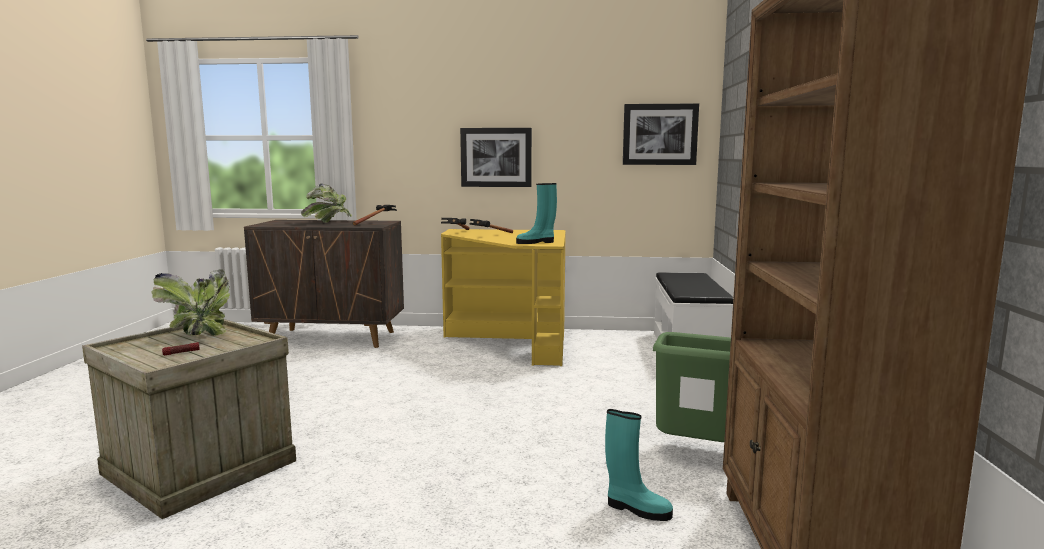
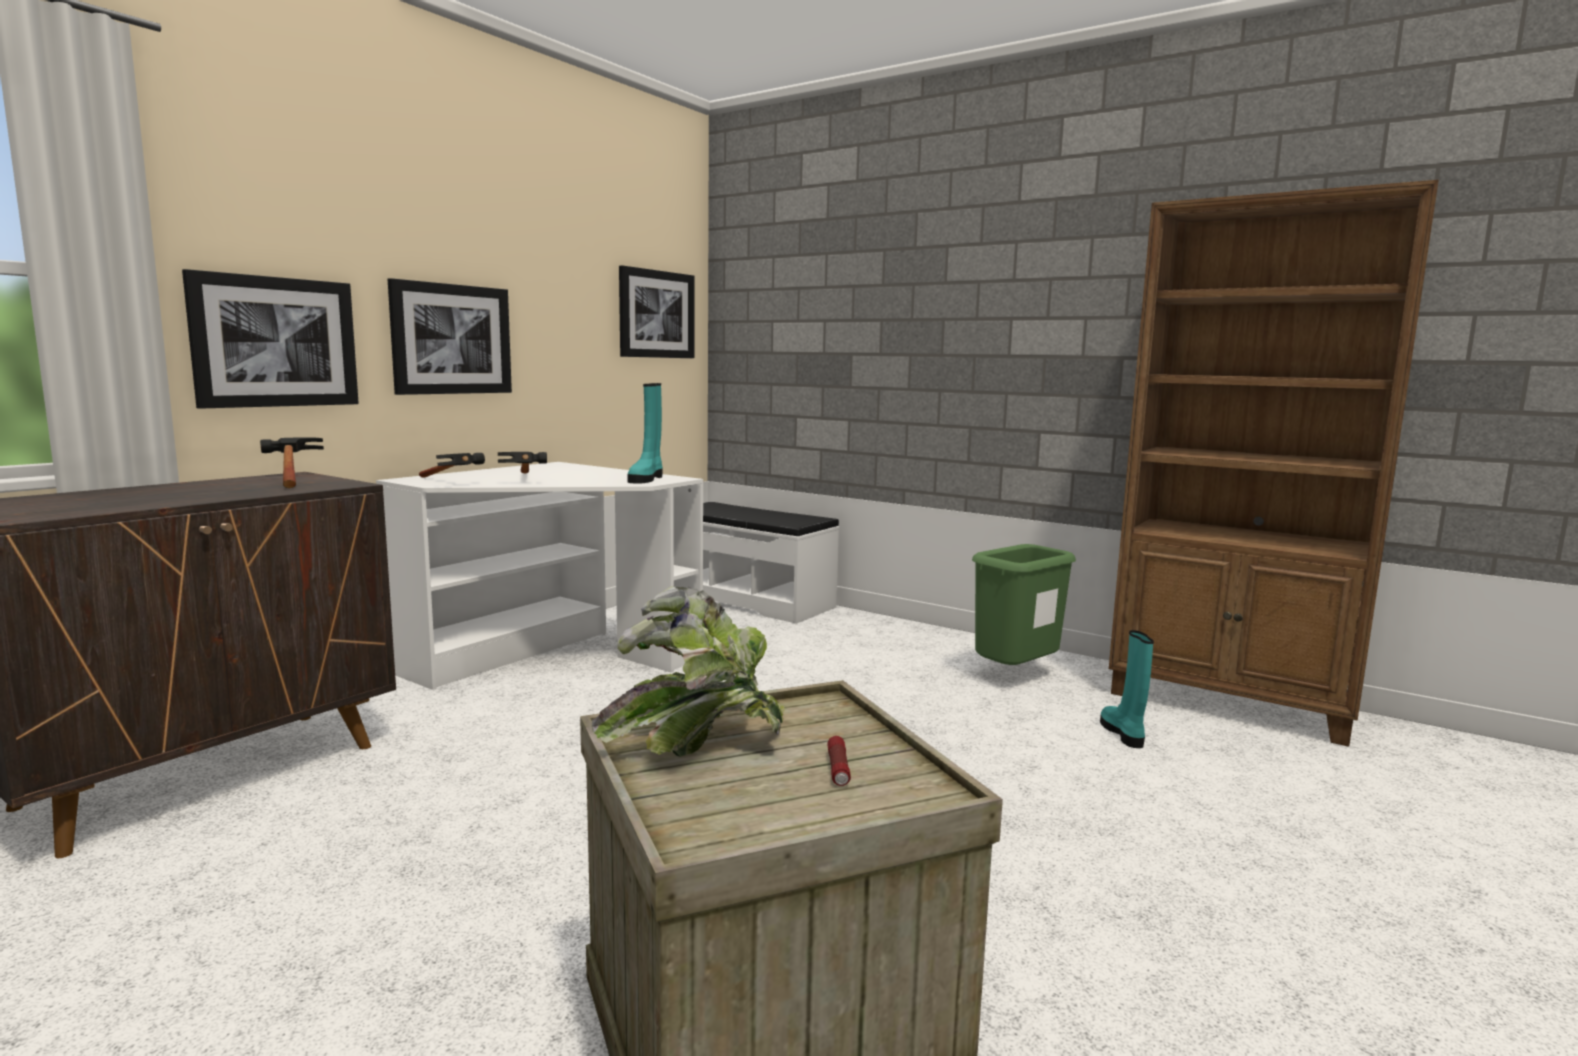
camera: 60 degrees left, 0 degrees up
(328, 221) = (153, 490): potted plant -> none
(406, 161) = (275, 342): none -> picture
(510, 341) = (551, 658): yellow desk -> white desk
(637, 509) = (1123, 734): turquoise boot -> turquoise boot turned 60 degrees counterclockwise

